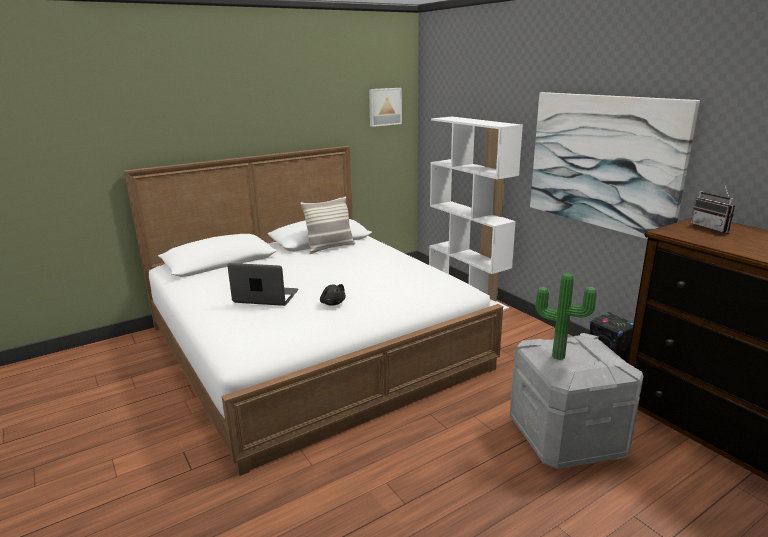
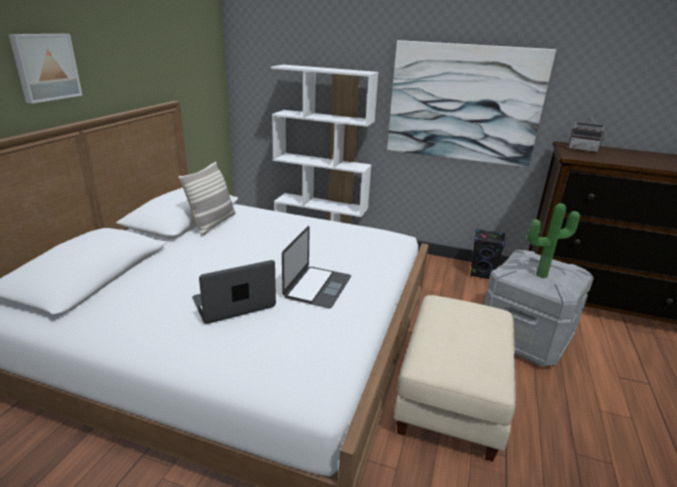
camera: 40 degrees left, 5 degrees up
(332, 303) = (317, 286): black plush toy -> laptop
(384, 106) = (200, 53): picture -> picture (45, 67)
(418, 445) = (450, 396): none -> beige ottoman

